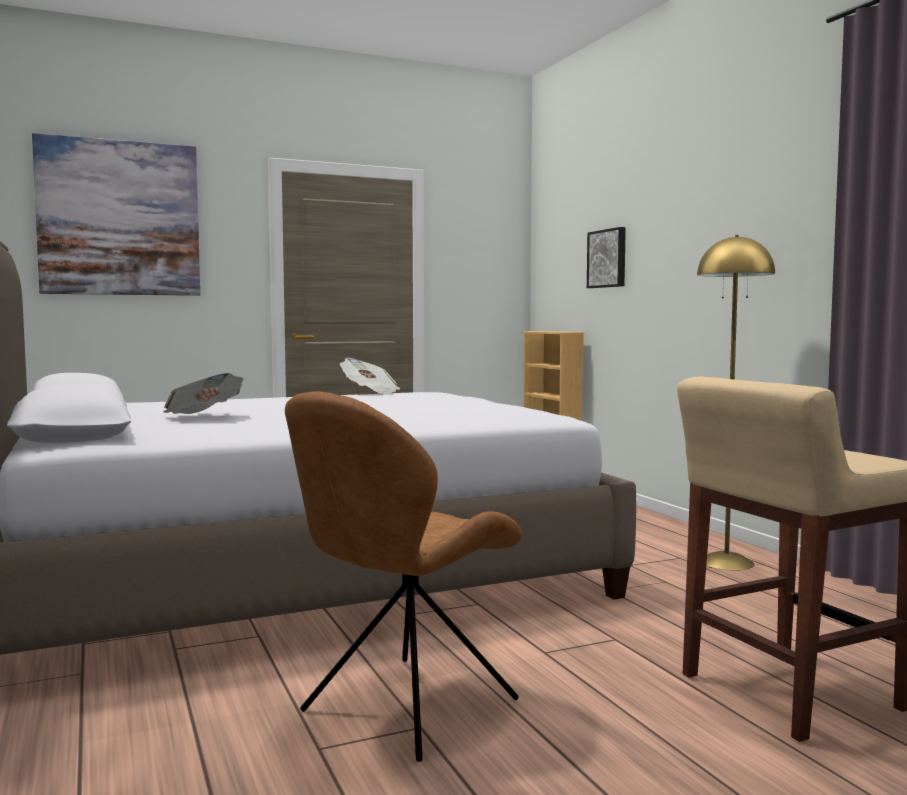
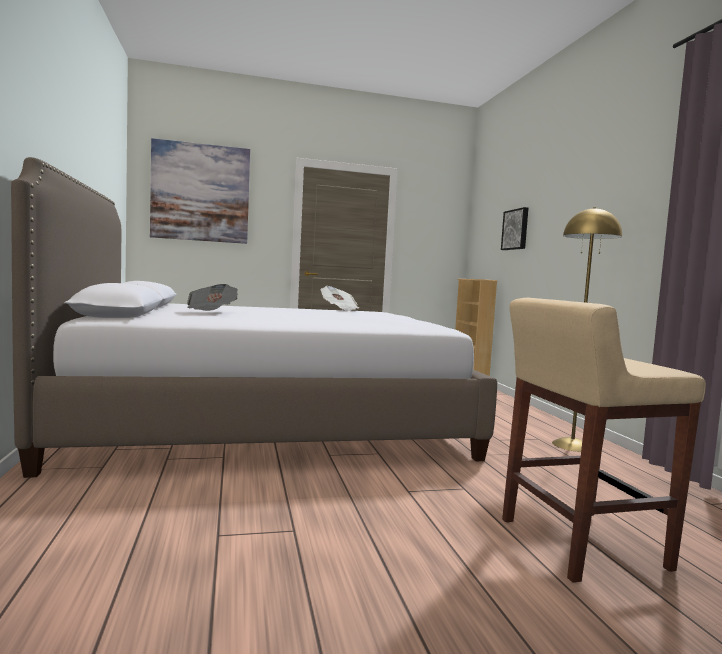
camera: 10 degrees right, 0 degrees up
(404, 708) = (290, 516): brown chair -> none

